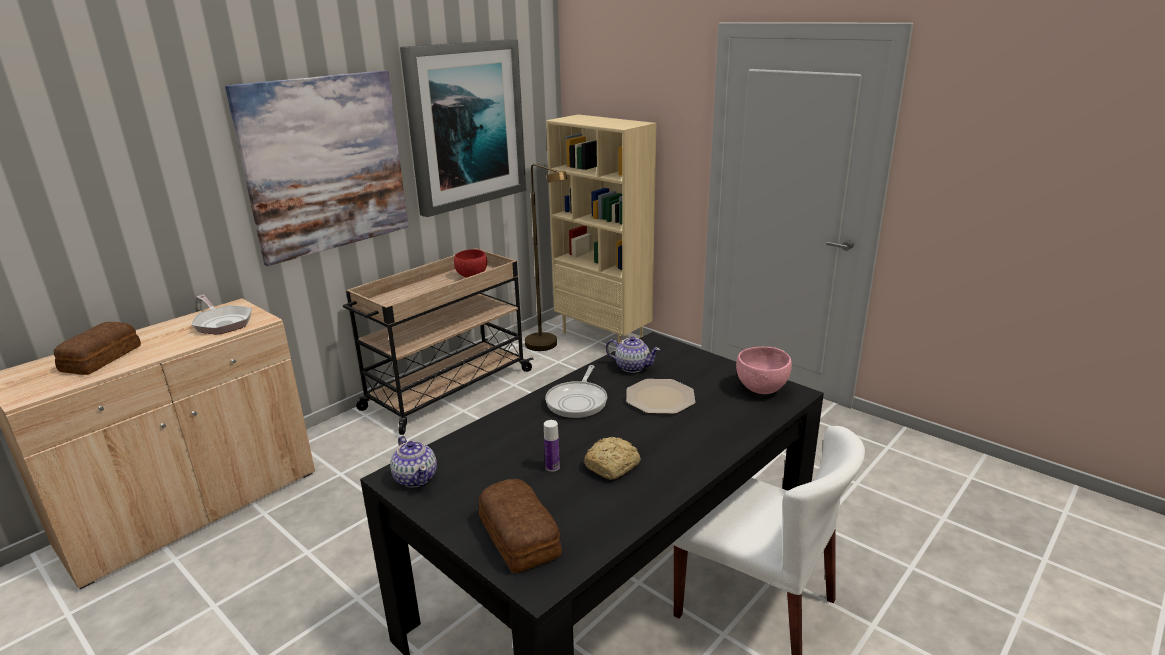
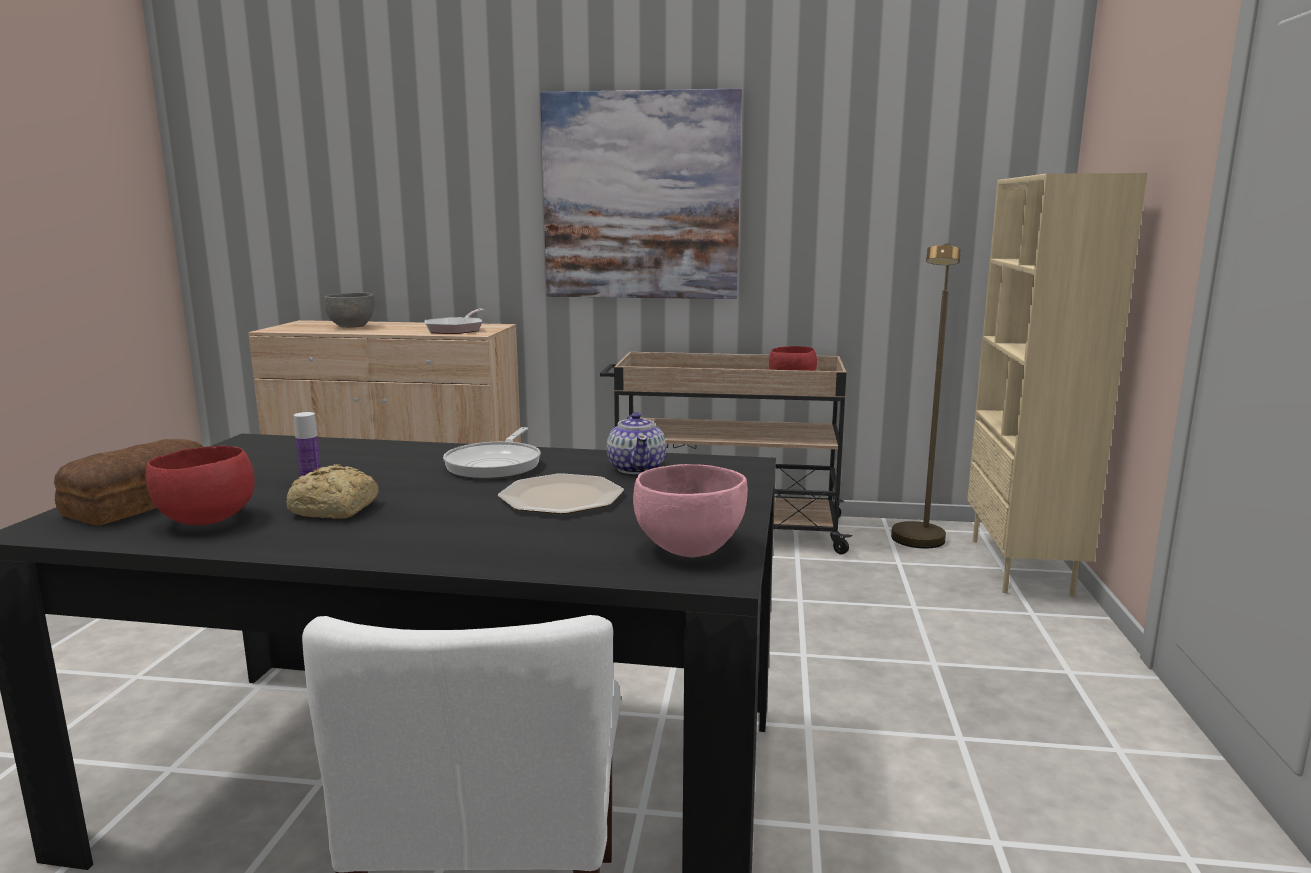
camera: 55 degrees right, 10 degrees down
(99, 359) = (351, 327): bread -> grey bowl
(416, 478) = (252, 447): teapot -> none
(465, 125) = (863, 177): picture -> none
(578, 401) = (496, 464): frying pan -> frying pan turned 60 degrees counterclockwise
(589, 513) = (205, 521): none -> red bowl

